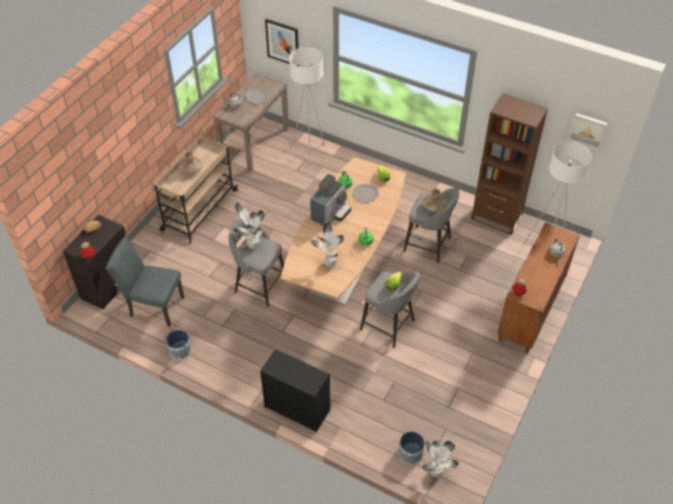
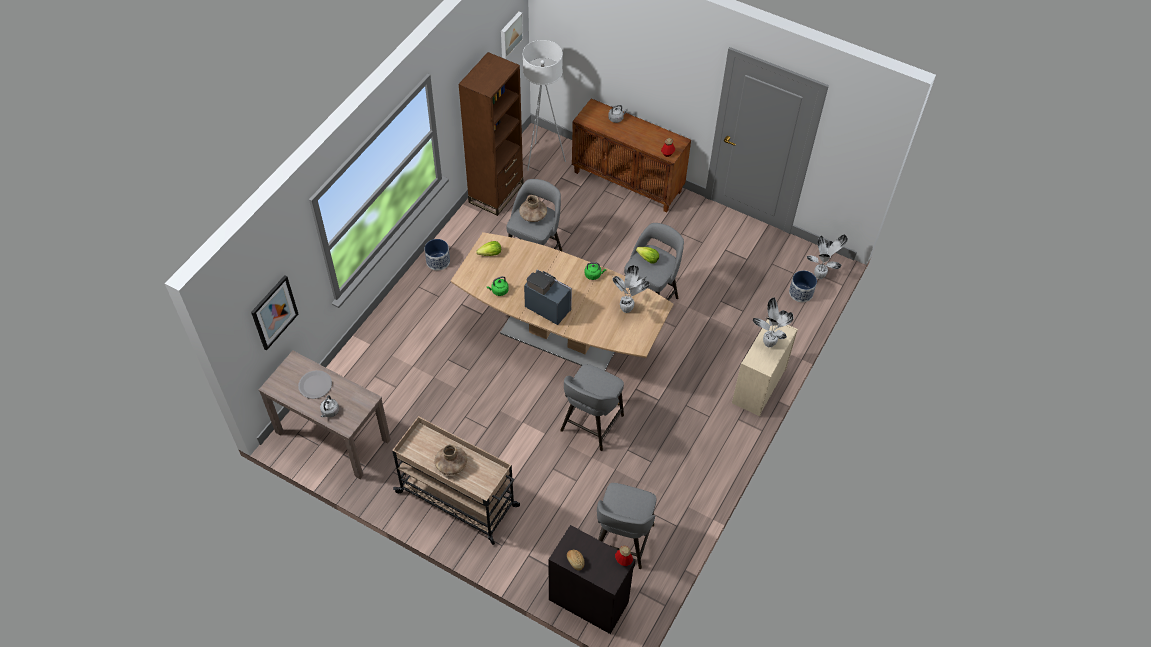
camera: 90 degrees left, 5 degrees up
(153, 306) = (622, 542): grey chair -> grey stool
(180, 350) = (689, 505): planter -> planter (438, 261)
(252, 245) = (588, 390): potted plant -> potted plant (768, 344)
(296, 408) = (758, 387): black dresser -> beige dresser
(309, 151) = (359, 371): white floor lamp -> none
(366, 193) = (516, 271): grey plate -> none

